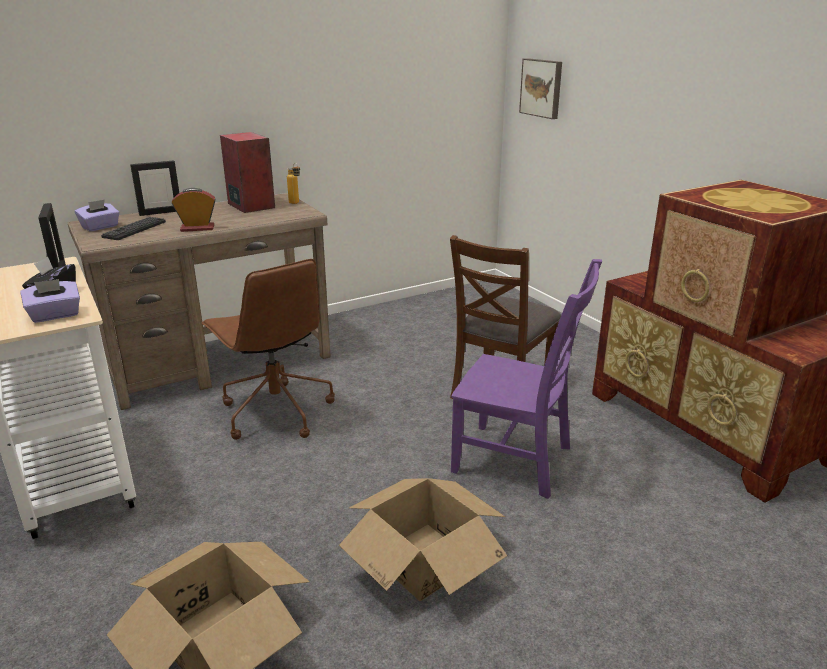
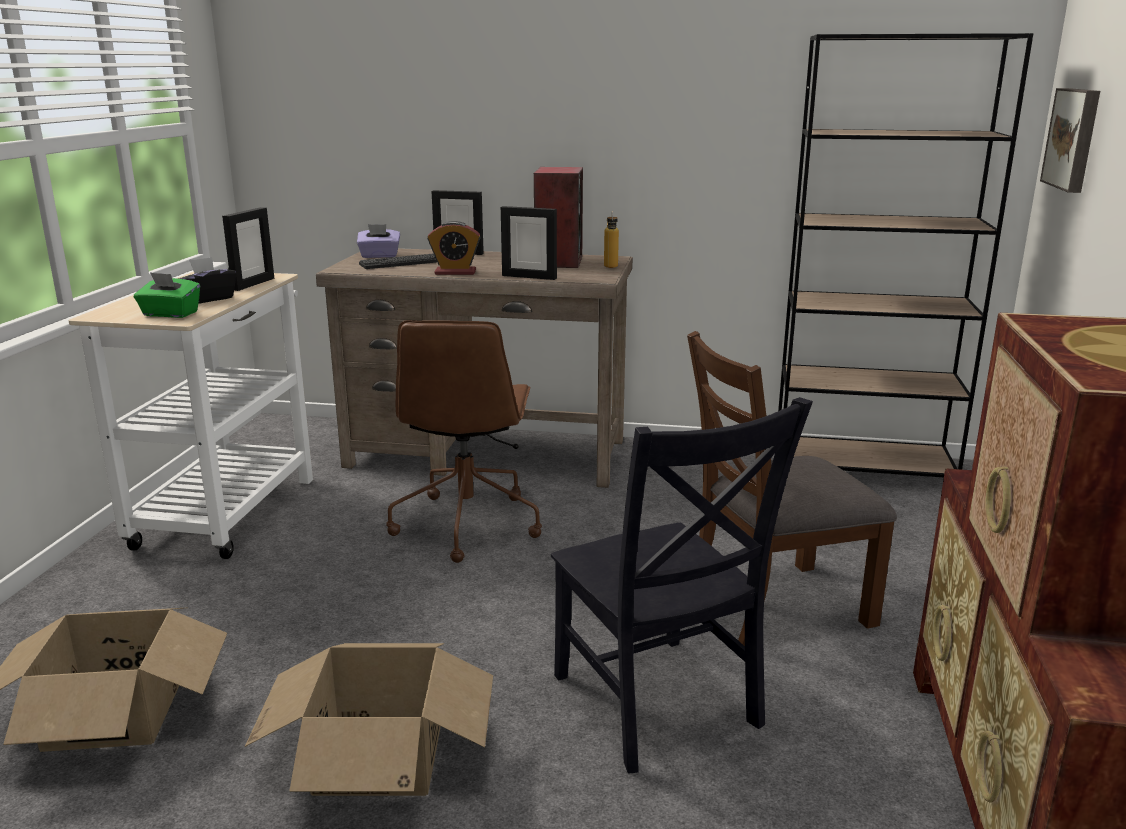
camera: 40 degrees right, 5 degrees down
(55, 315) = (170, 314): purple tissue box -> green tissue box
(197, 228) = (455, 272): alarm clock -> alarm clock turned 150 degrees clockwise
(259, 221) = (529, 276): none -> picture frame
(448, 300) = (862, 469): none -> beige bookcase
(517, 461) = (658, 706): purple chair -> black chair

